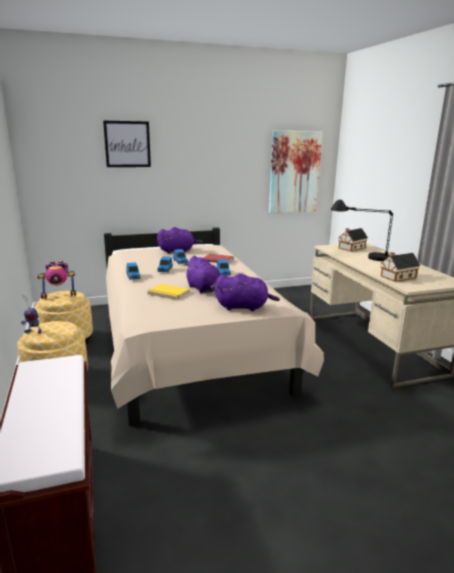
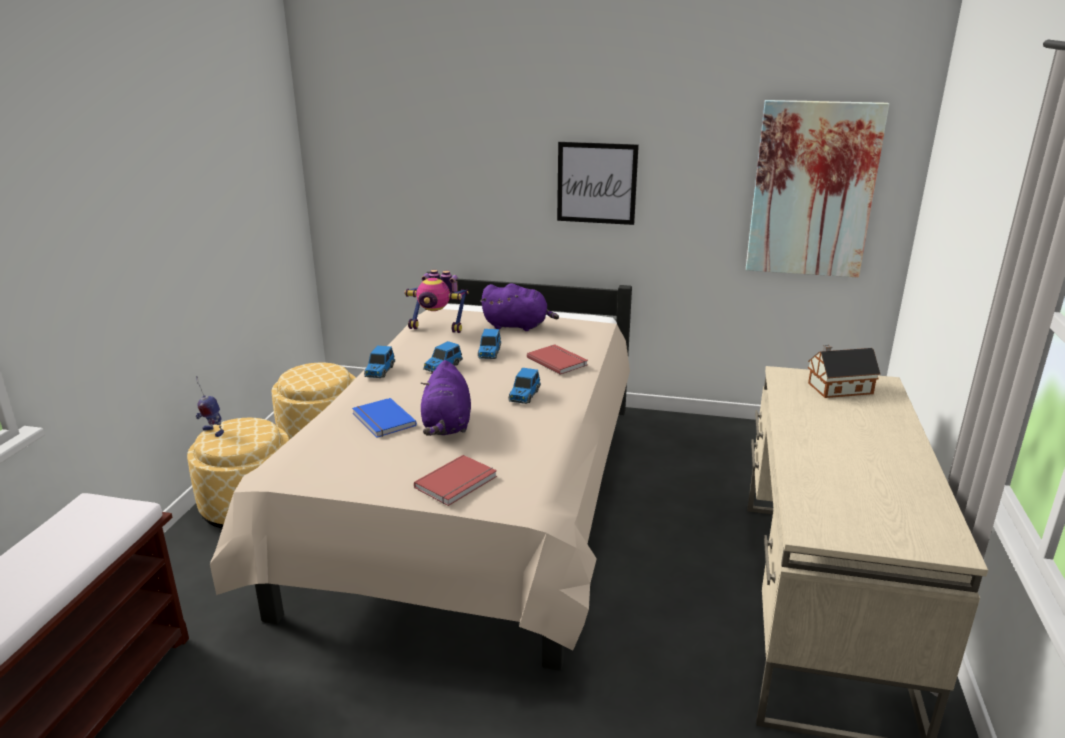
camera: 30 degrees right, 5 degrees up
(59, 295) = (312, 371): toy robot -> toy robot (437, 327)
(127, 144) = (472, 121): picture -> picture (596, 183)
(168, 293) = (382, 420): yellow book -> blue book
(244, 307) = (458, 483): purple plush toy -> red book
(359, 256) = (822, 416): black table lamp -> none
(397, 277) = (822, 494): toy house -> none

